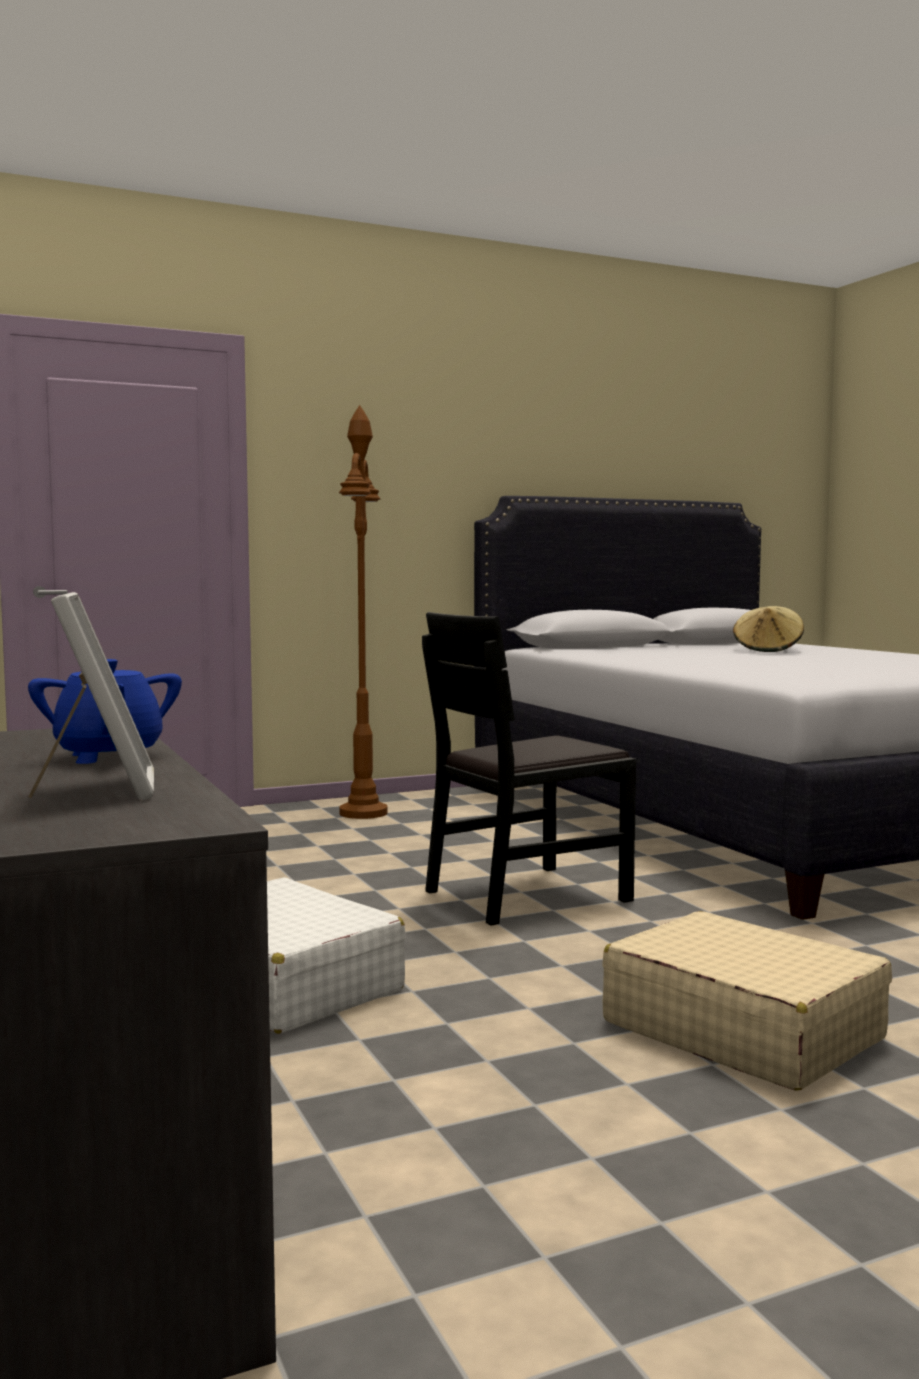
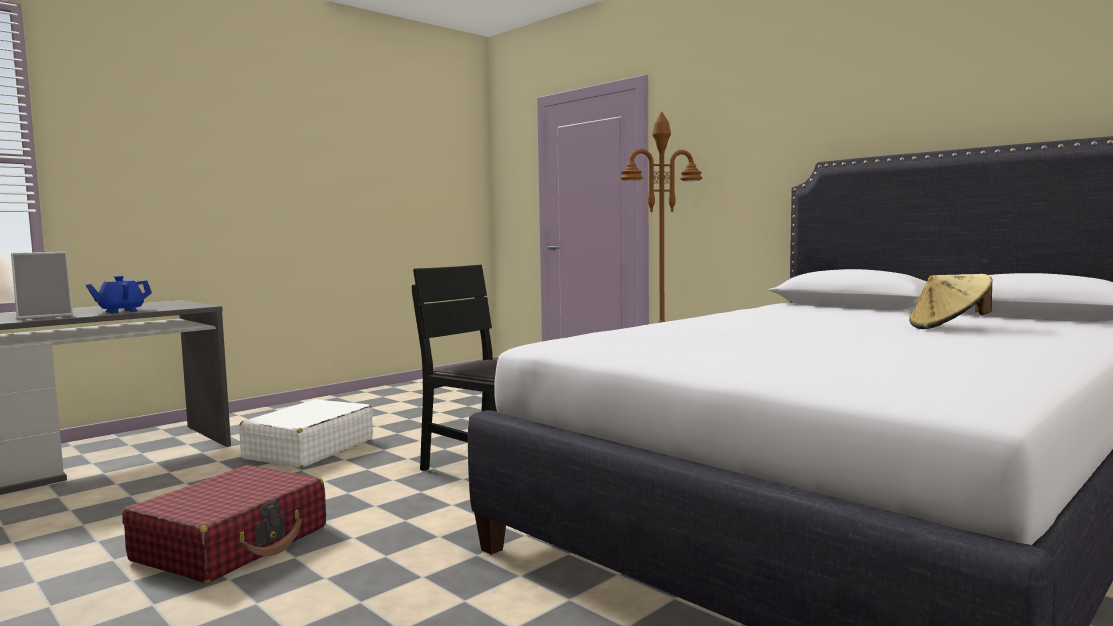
camera: 70 degrees right, 0 degrees up
(741, 1030) = (233, 543): beige suitcase -> red suitcase

